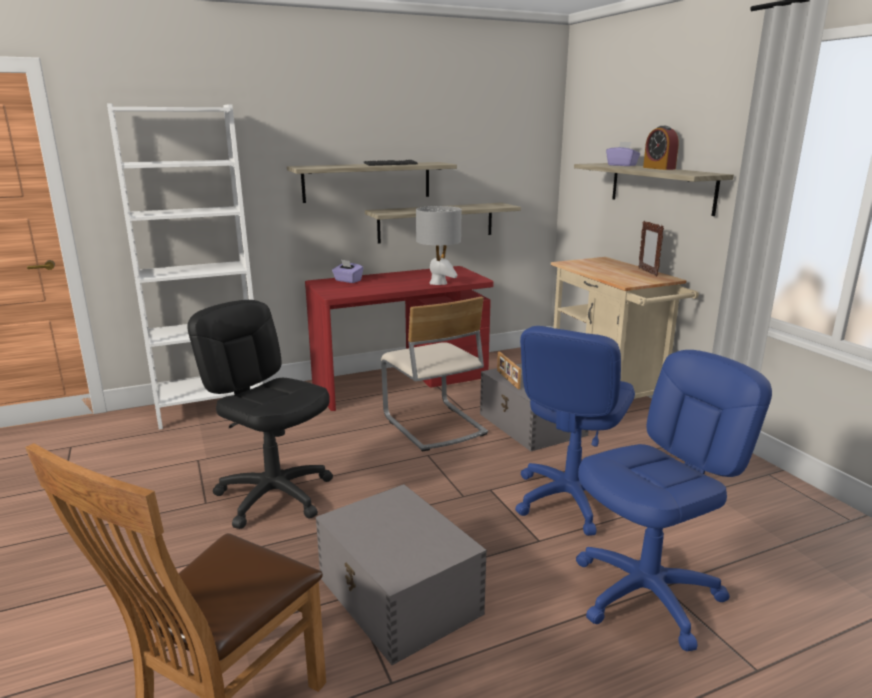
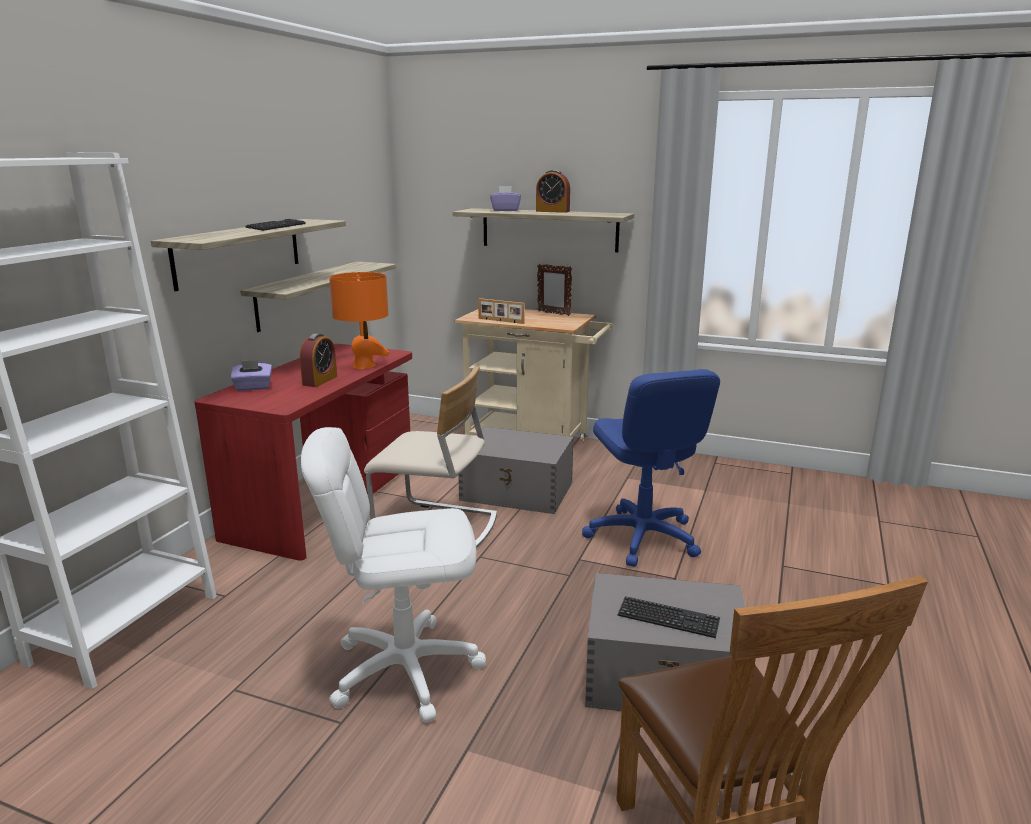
camera: 45 degrees left, 0 degrees up
(275, 495) = (405, 669): black office chair -> white office chair
(384, 537) = (668, 619): none -> keyboard
(390, 285) = (320, 380): none -> alarm clock
(438, 283) = (364, 366): grey table lamp -> orange table lamp
(507, 379) = (495, 451): picture frame -> picture frame (500, 321)
(647, 594) = (784, 575): blue office chair -> none

